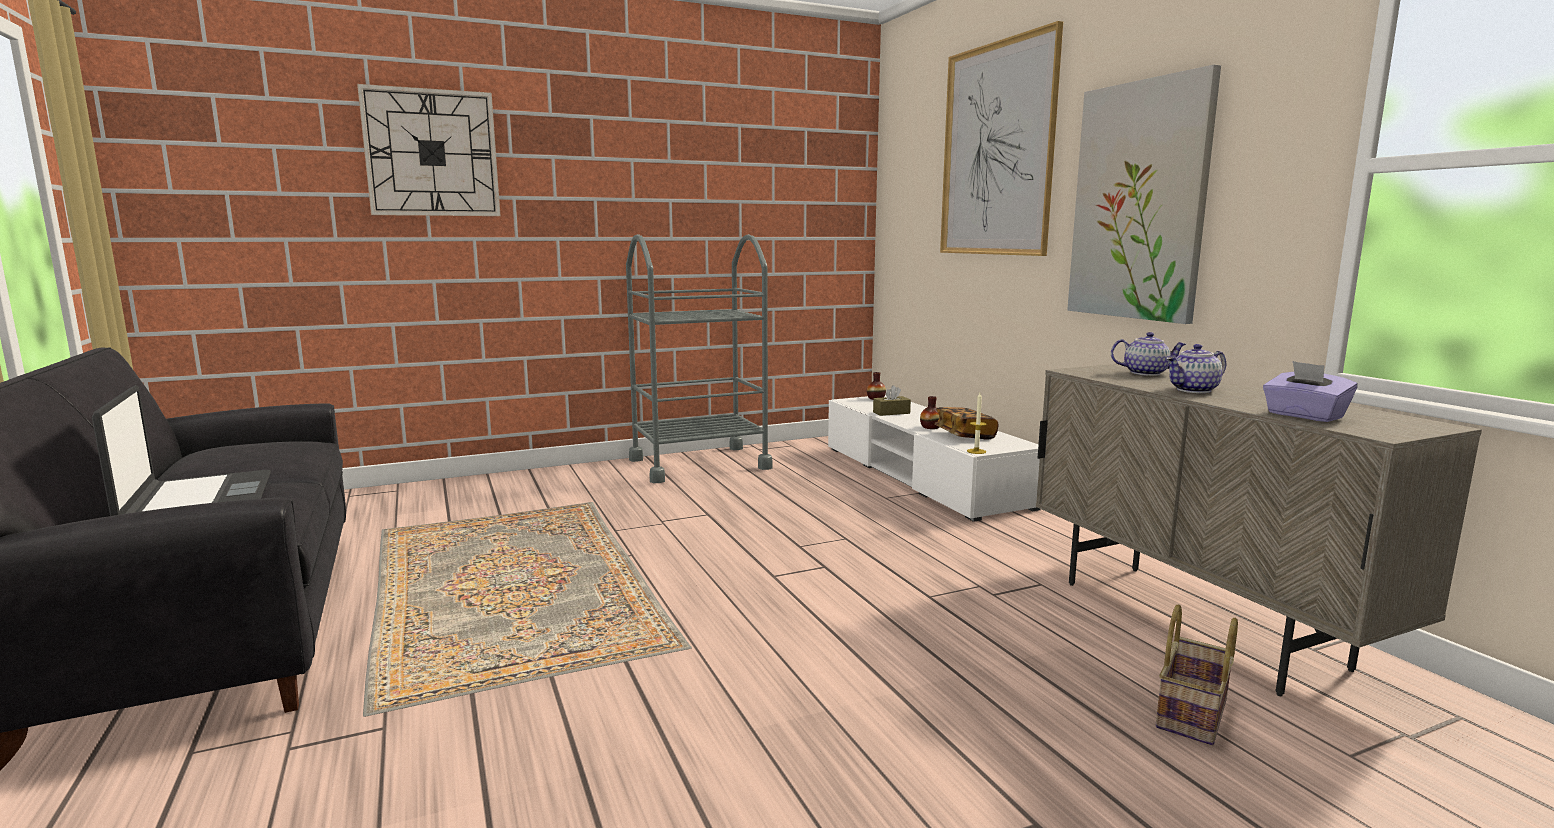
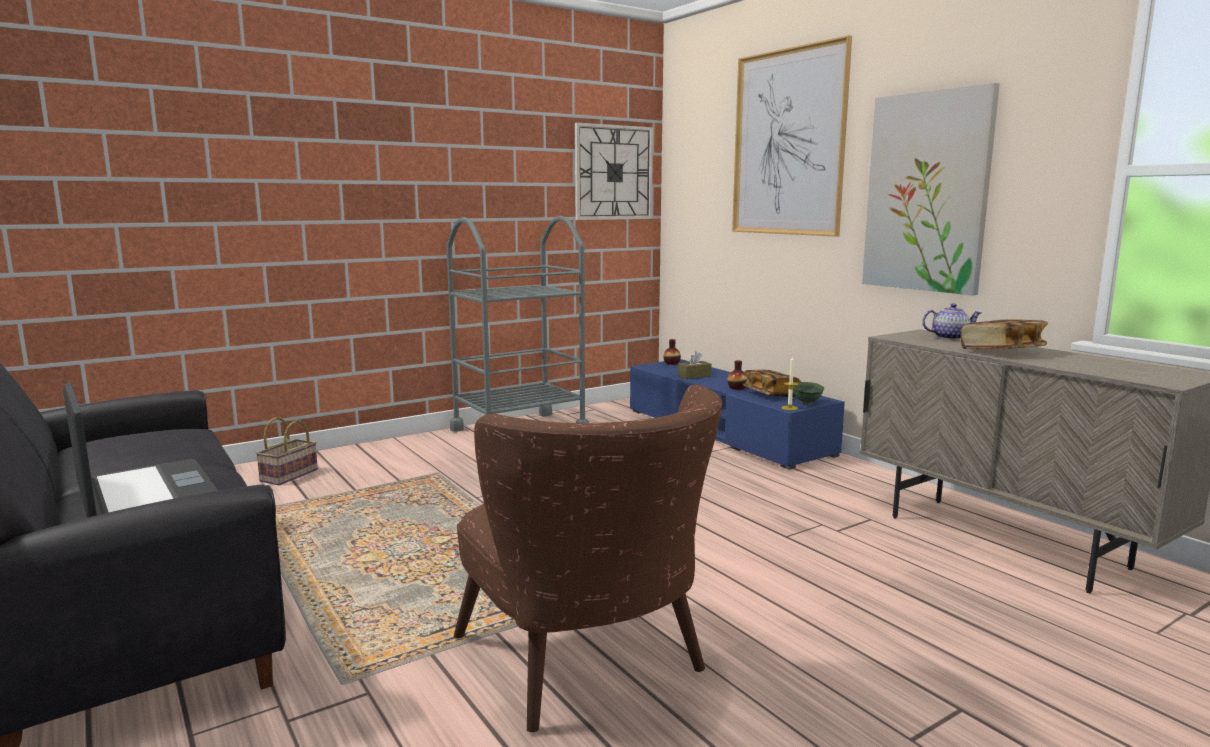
camera: 10 degrees left, 0 degrees up
(432, 153) = (262, 139): wall clock -> wall clock (613, 172)
(625, 725) = (589, 668): none -> brown armchair
(921, 476) = (725, 431): white tv stand -> blue tv stand
(1001, 446) = (807, 403): none -> green bowl
(1193, 716) = (1035, 614): basket -> basket (289, 476)
(1194, 390) = (1002, 351): teapot -> book
(1304, 416) = (1102, 370): purple tissue box -> none

